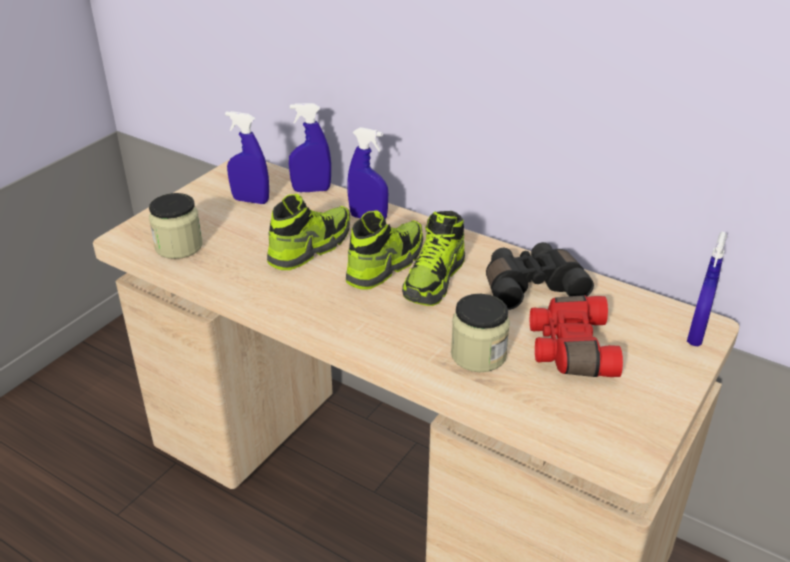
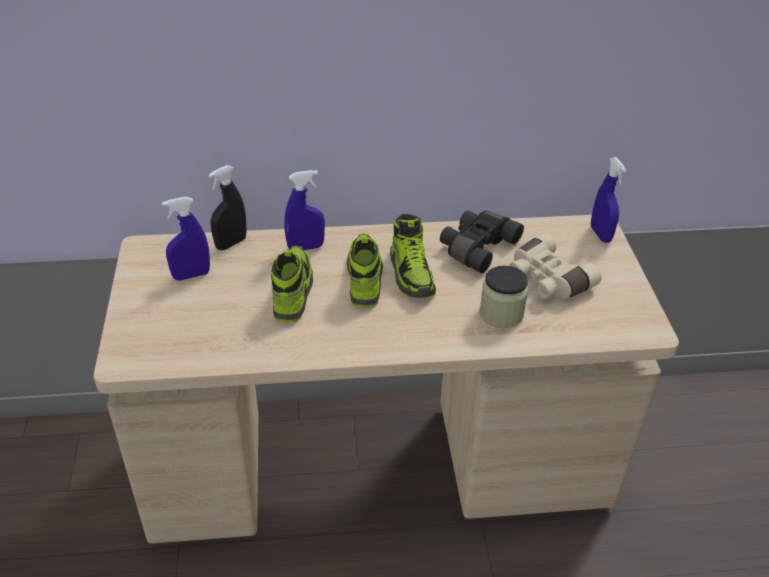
camera: 40 degrees left, 5 degrees up
(179, 246) = (182, 344): jar -> none
(311, 190) = (231, 243): blue spray bottle -> black spray bottle
(569, 349) = (546, 280): red binoculars -> beige binoculars

